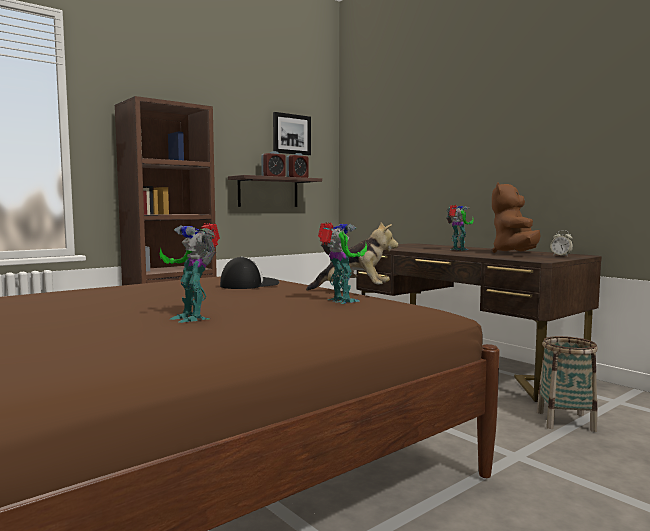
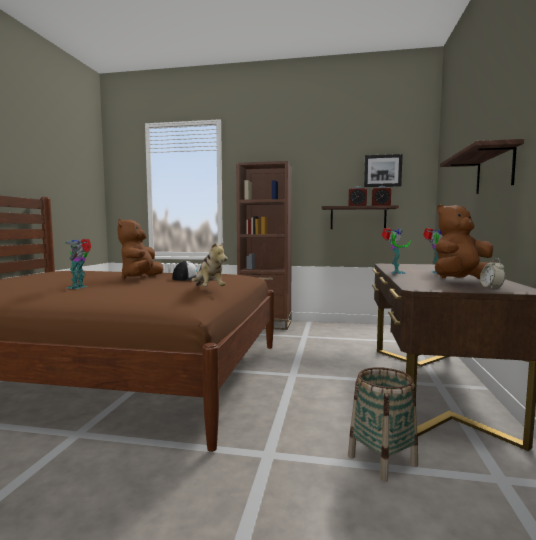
camera: 50 degrees right, 0 degrees up
(177, 294) = (141, 278): none -> brown plush toy
(341, 301) = (163, 292): toy robot -> toy robot (395, 273)
(482, 152) = (494, 171): none -> shelf

